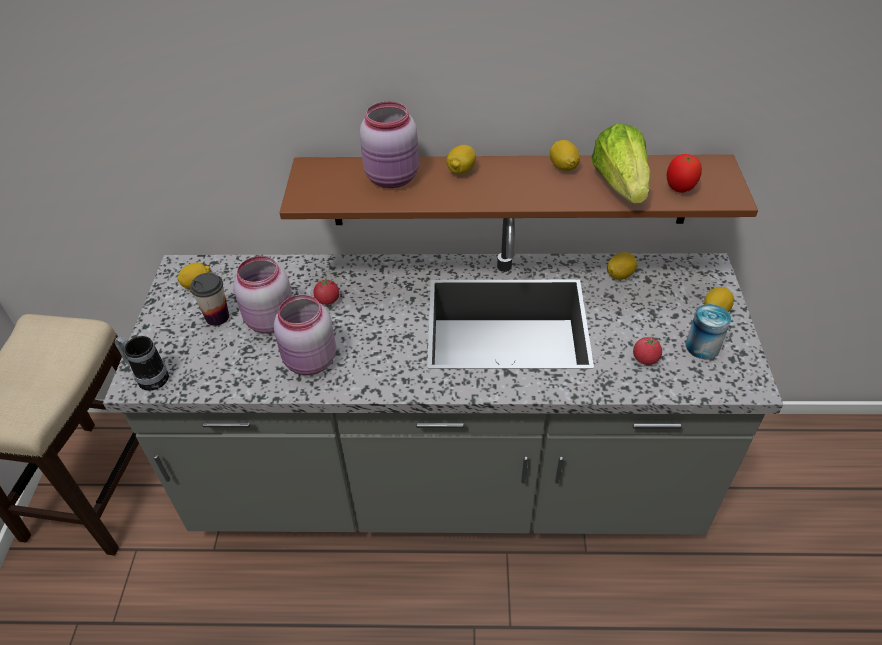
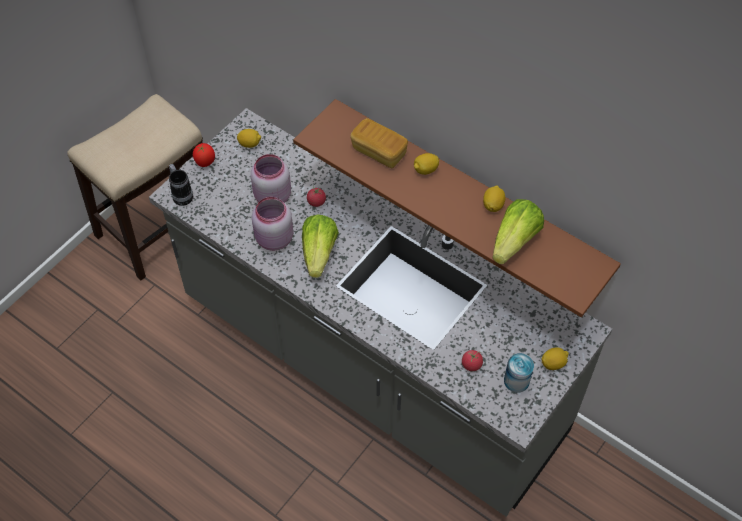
camera: 35 degrees right, 10 degrees up
(217, 317) = (244, 175): cup -> none
(377, 346) = (319, 253): none -> lettuce
(393, 178) = (379, 151): pink jar -> bread
(620, 275) = (517, 298): lemon -> none
(679, 189) = (549, 267): tomato -> tomato (205, 163)

